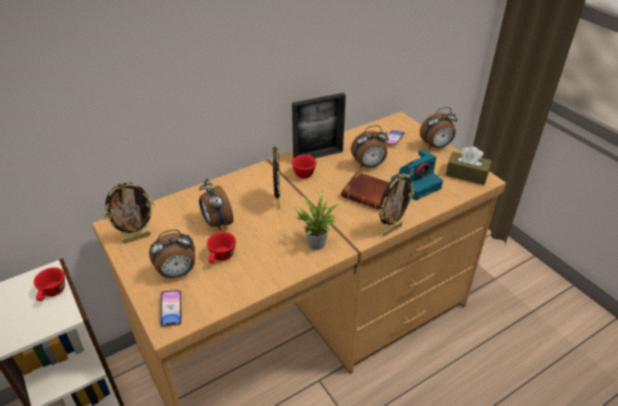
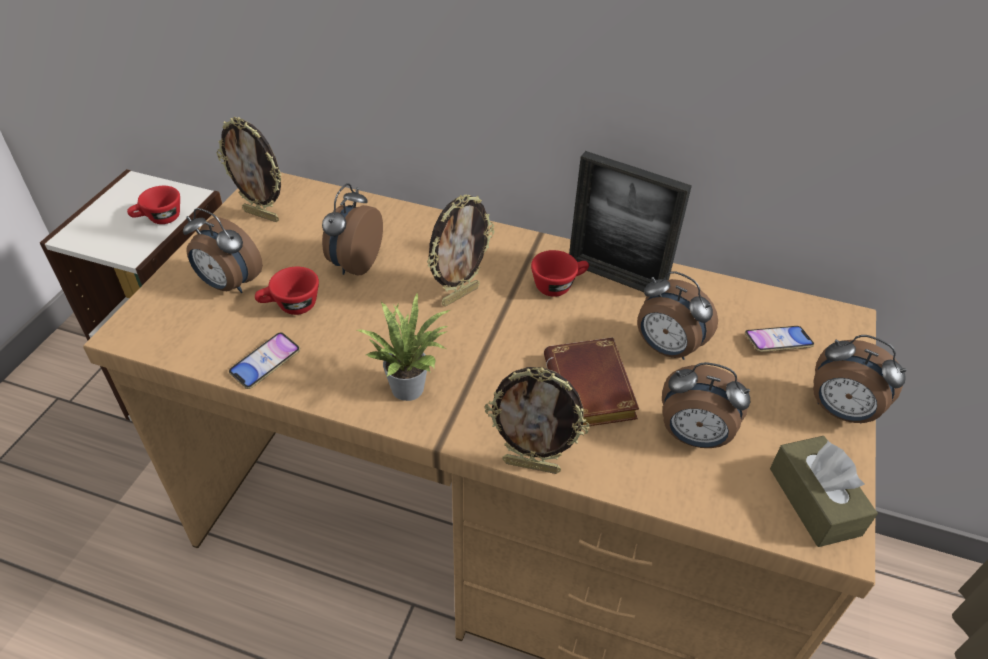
camera: 50 degrees right, 5 degrees up
(171, 310) = (159, 318): phone -> phone (265, 363)
(416, 183) = (693, 437): camera -> alarm clock

